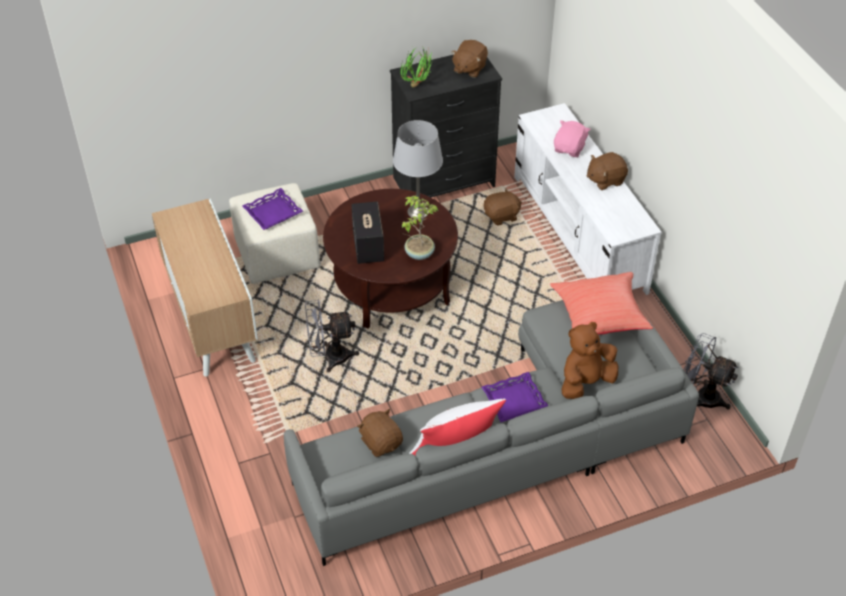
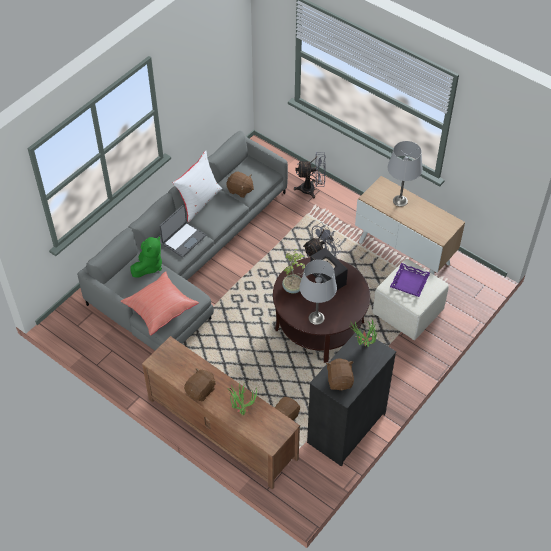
camera: 150 degrees right, 5 degrees up
(200, 270) = (400, 201): none -> grey table lamp
(514, 401) = (183, 239): purple tray -> laptop
(570, 149) = (242, 408): pink plush toy -> potted plant
(578, 233) = (221, 428): white tv stand -> brown tv stand
(585, 382) = (148, 266): brown plush toy -> green plush toy
(701, 396) = (86, 339): grey fan -> grey fan (312, 189)

